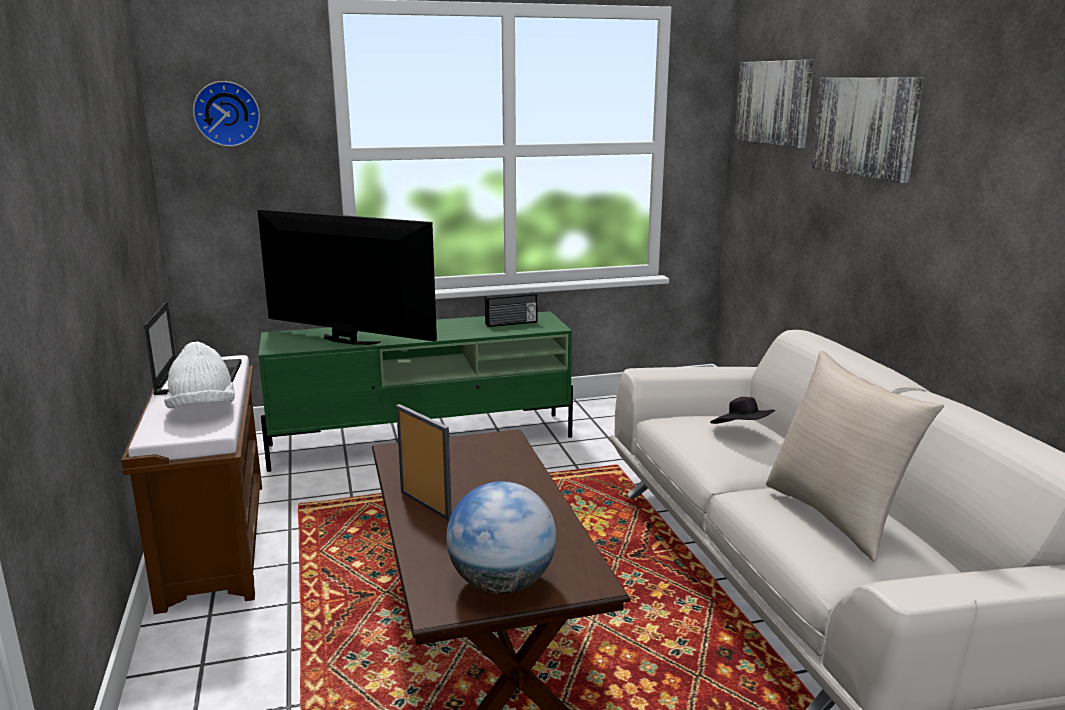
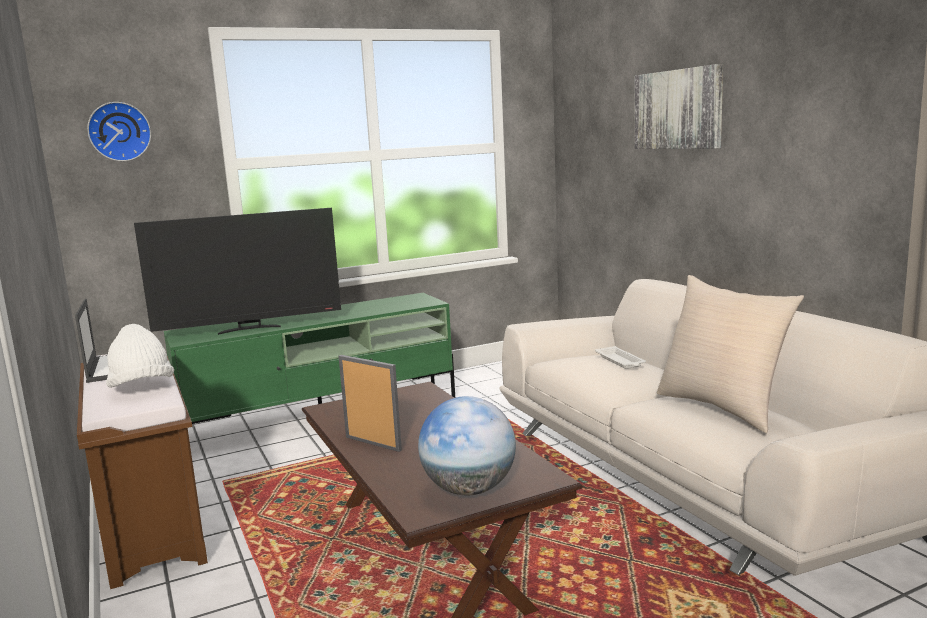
camera: 10 degrees left, 5 degrees down
(347, 340) = (250, 329): television -> television turned 150 degrees clockwise
(511, 323) = (393, 303): radio -> none
(742, 432) = (620, 361): black hat -> white tray
(774, 102) = (593, 102): picture -> none

